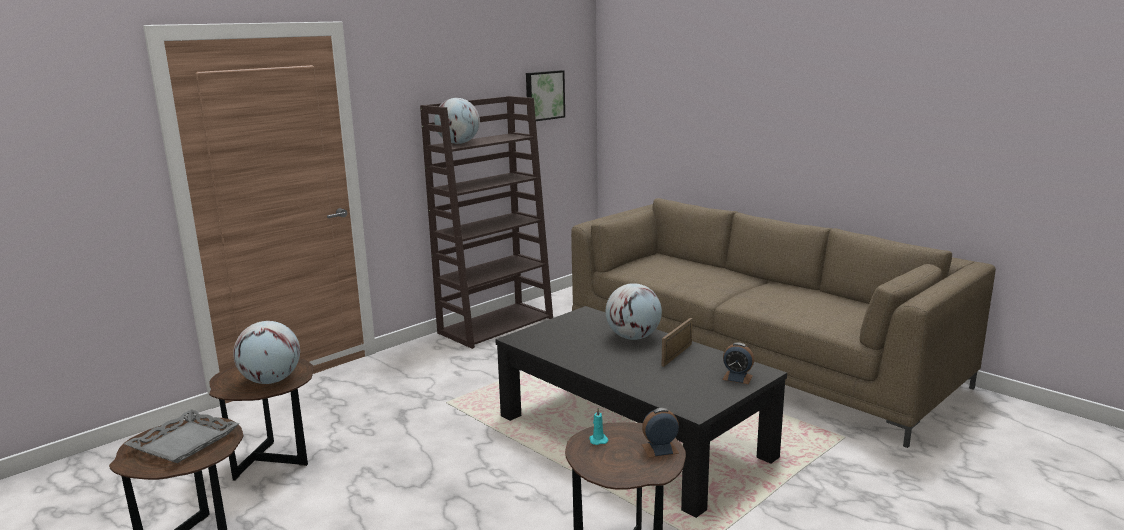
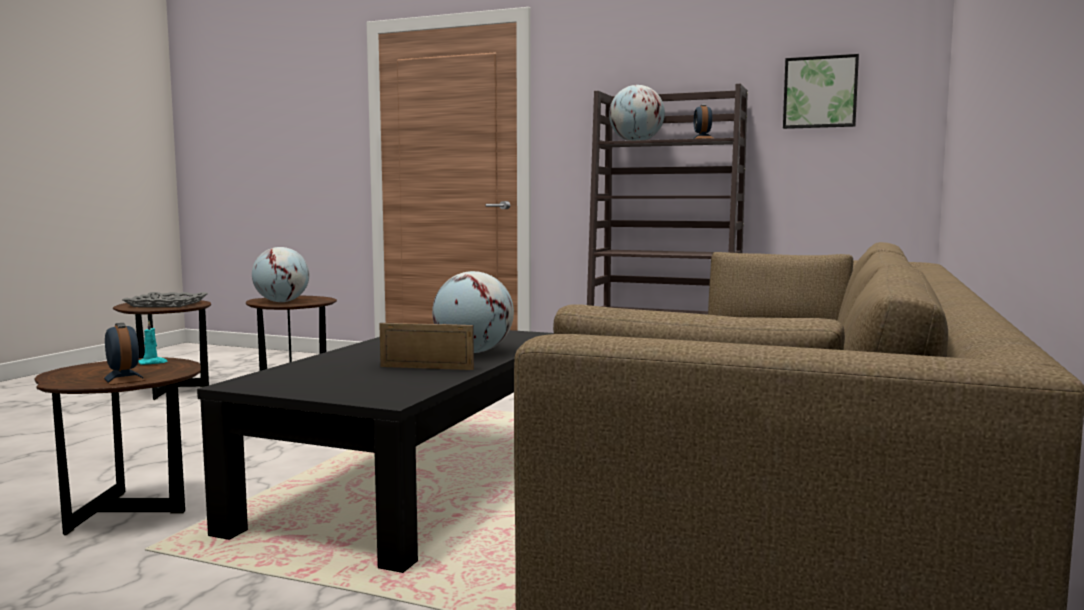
camera: 65 degrees right, 10 degrees down
(737, 377) = (360, 391): alarm clock -> alarm clock (702, 139)

